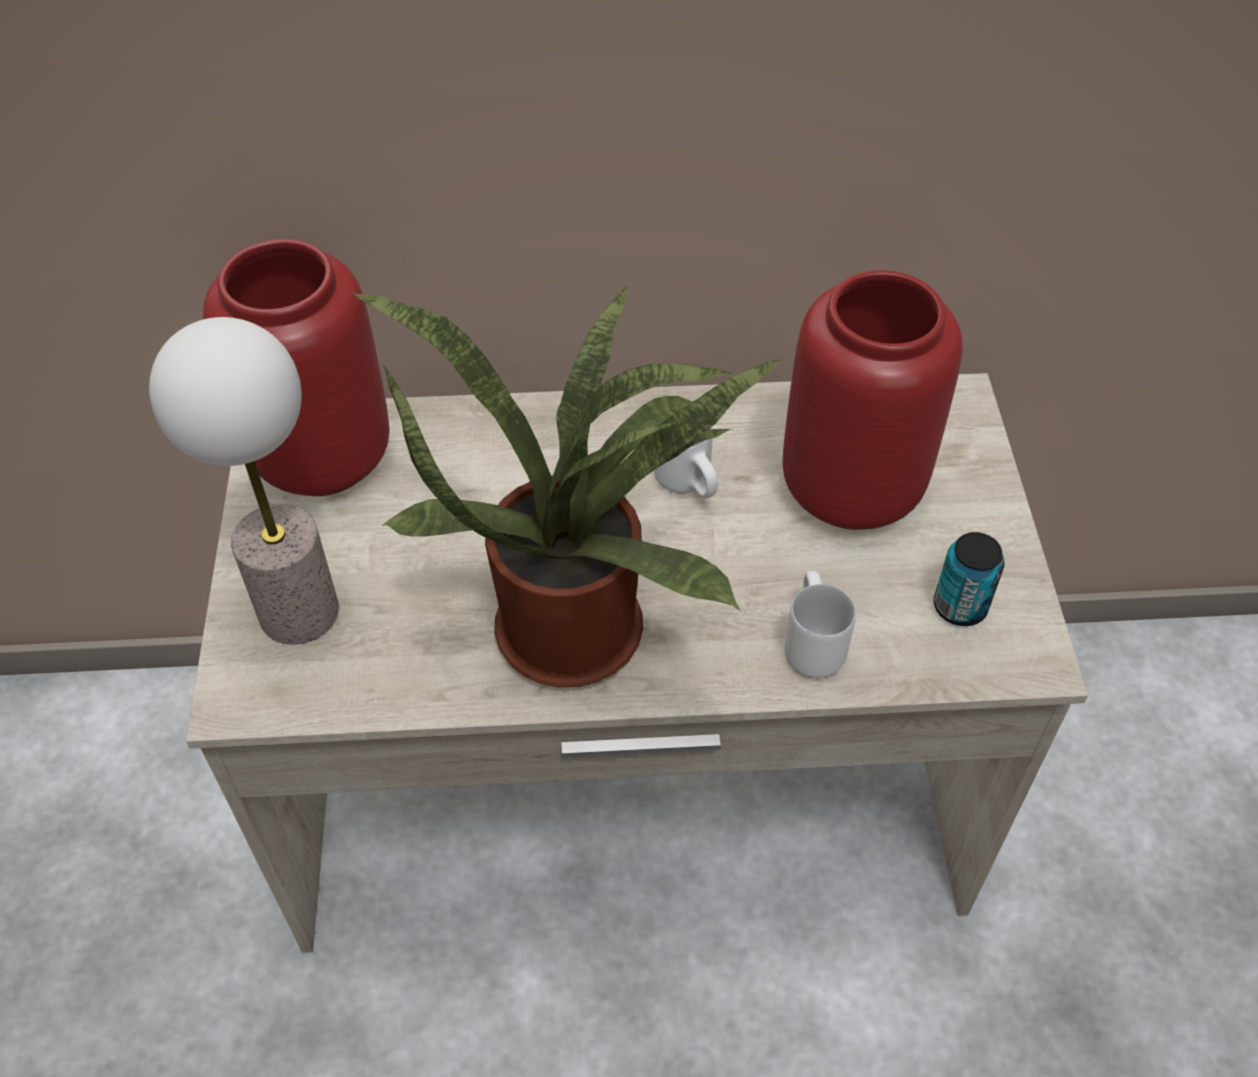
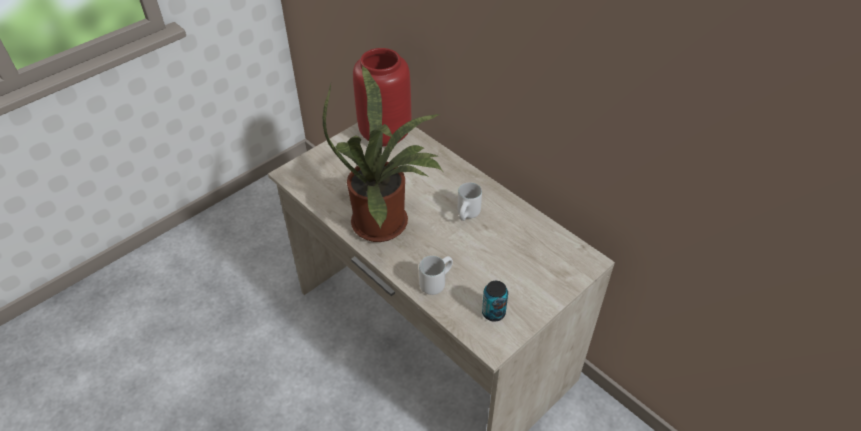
camera: 50 degrees right, 5 degrees down
(299, 613) = (328, 165): table lamp -> none
(851, 493) = (511, 256): red vase -> none

